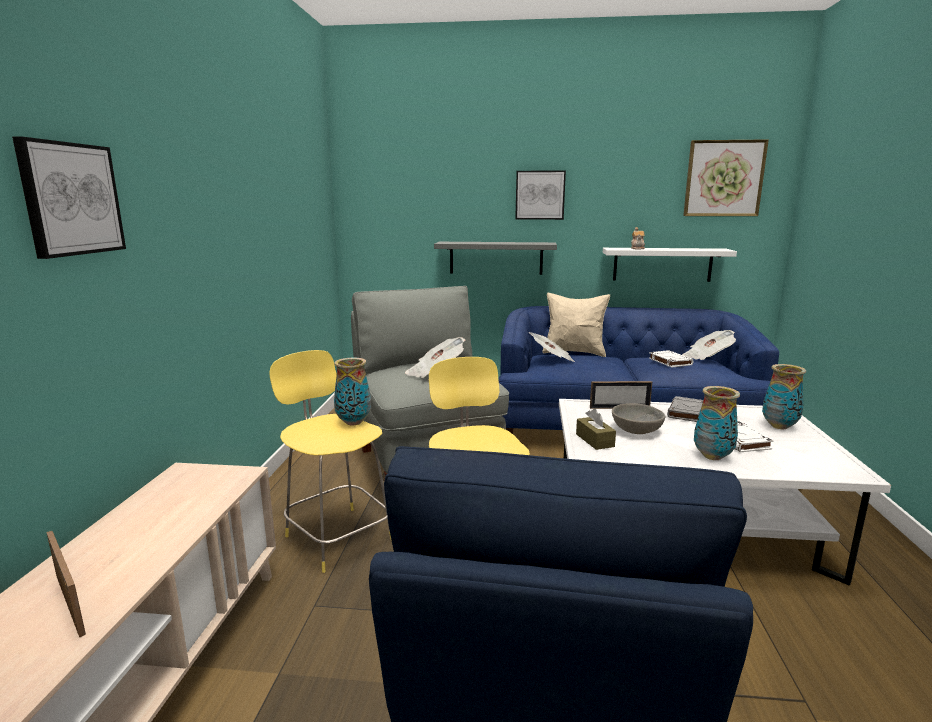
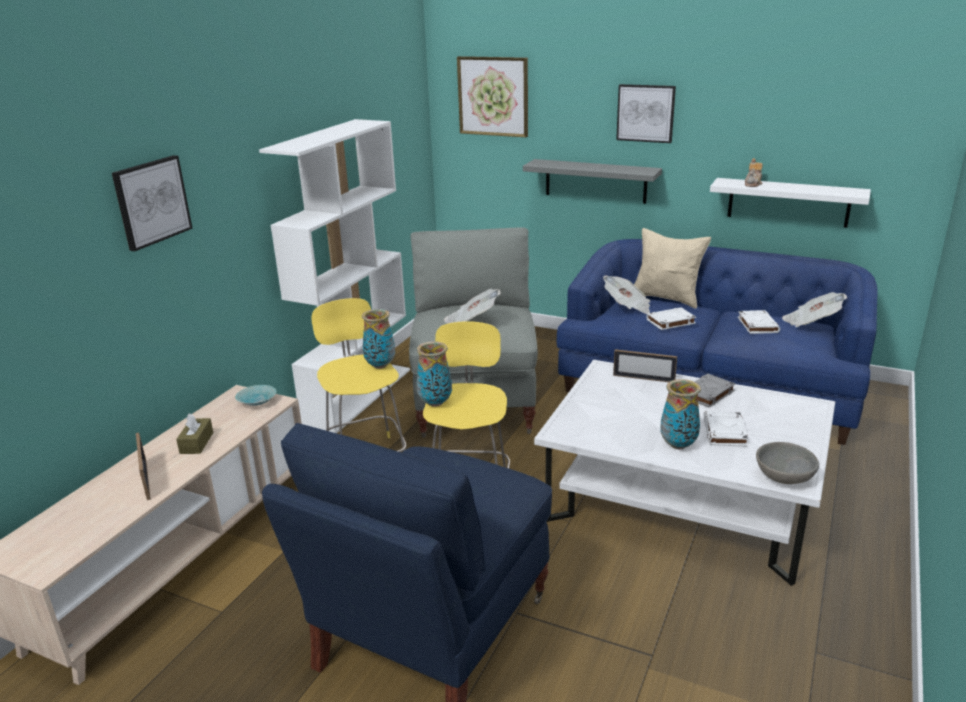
camera: 20 degrees right, 10 degrees up
(212, 477) = (256, 401): none -> turquoise bowl
(297, 474) = (358, 396): none -> white bookcase
(594, 440) = (582, 412): brown tissue box -> brown tissue box (196, 443)
(598, 365) = (670, 322): none -> white book
(637, 431) = (634, 407): grey bowl -> grey bowl (785, 477)
(724, 178) = (871, 103): picture -> picture (493, 96)
(779, 426) = (789, 422): vase -> vase (435, 402)

